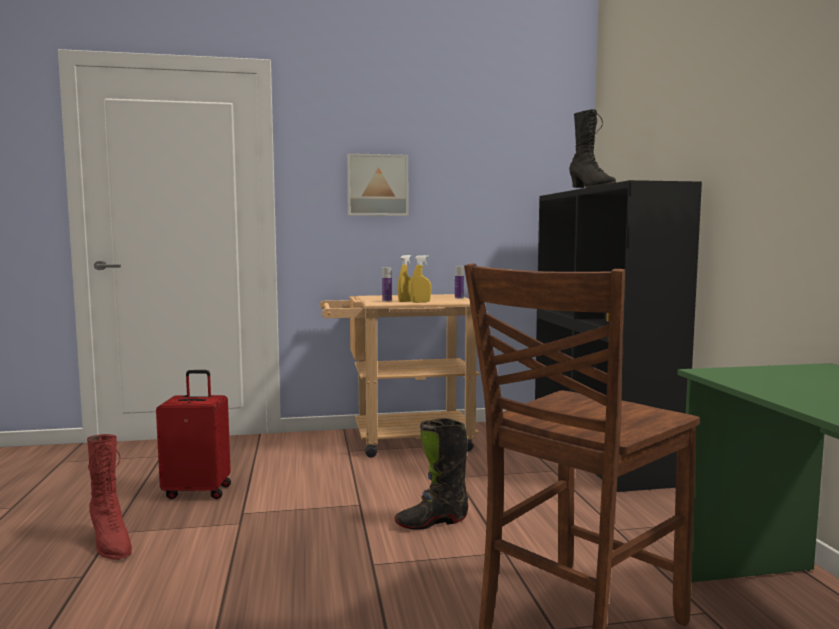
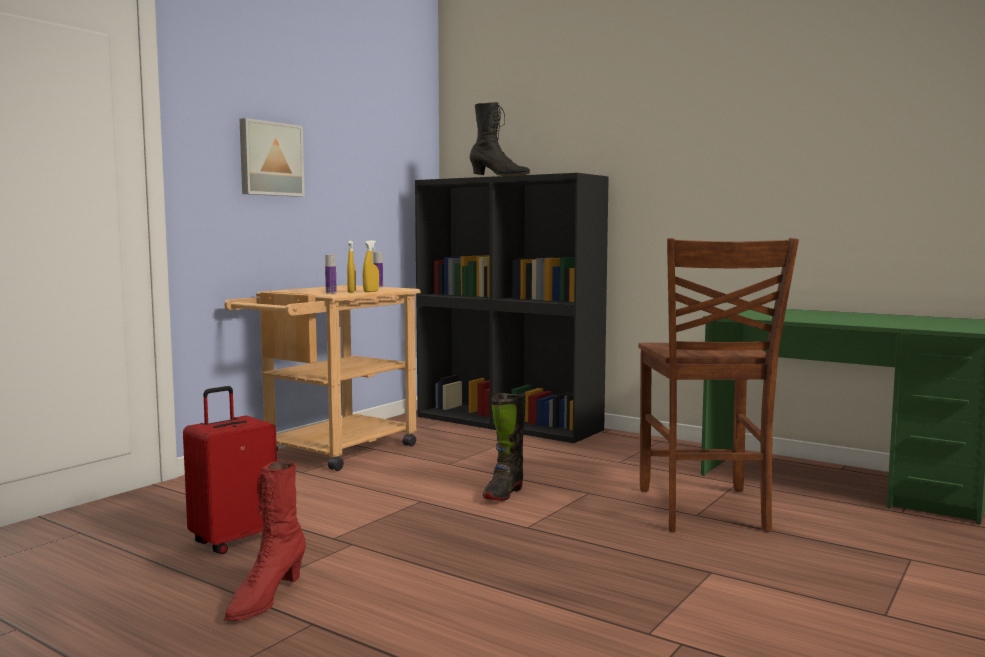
camera: 45 degrees left, 0 degrees up
(110, 543) = (265, 599): red boot -> red boot turned 105 degrees clockwise

